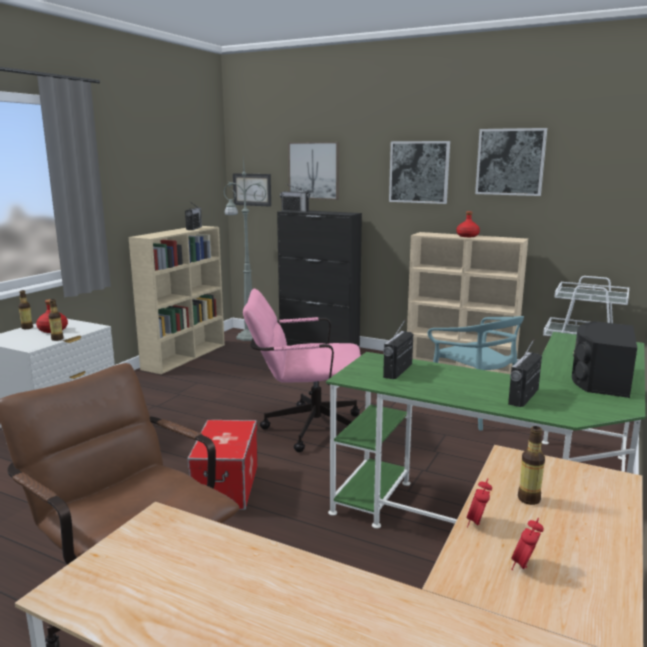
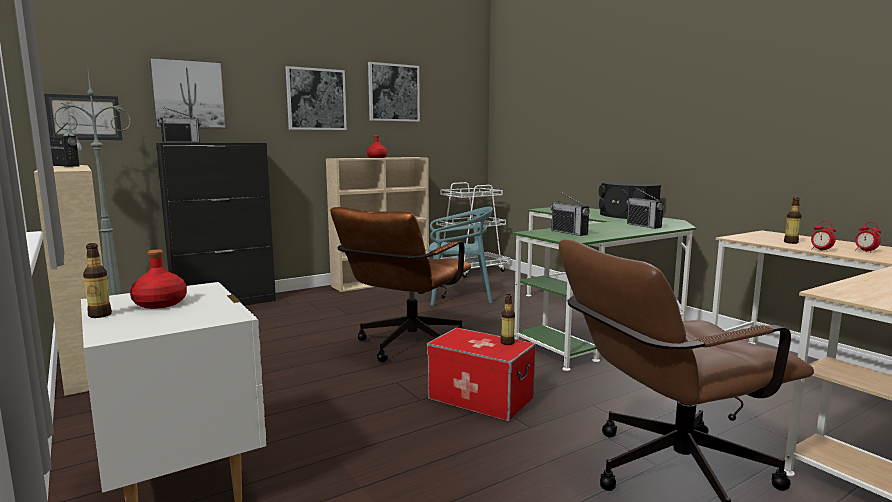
camera: 60 degrees left, 5 degrees down
(57, 339) = (221, 303): bottle -> bottle (507, 342)
(305, 428) = (406, 347): pink office chair -> brown office chair

